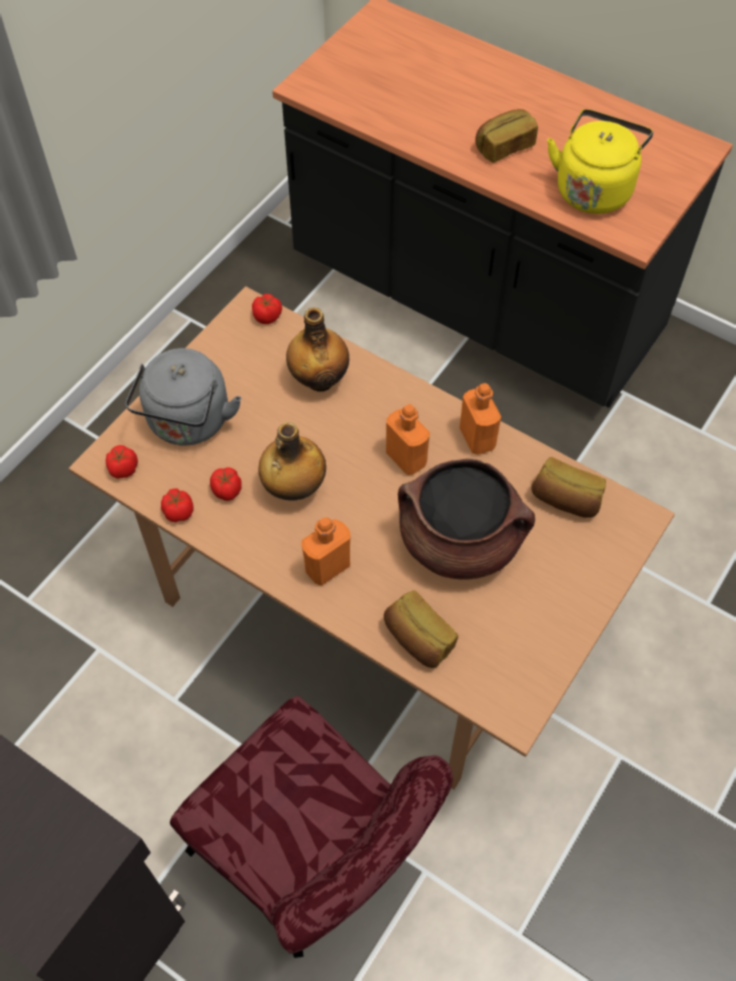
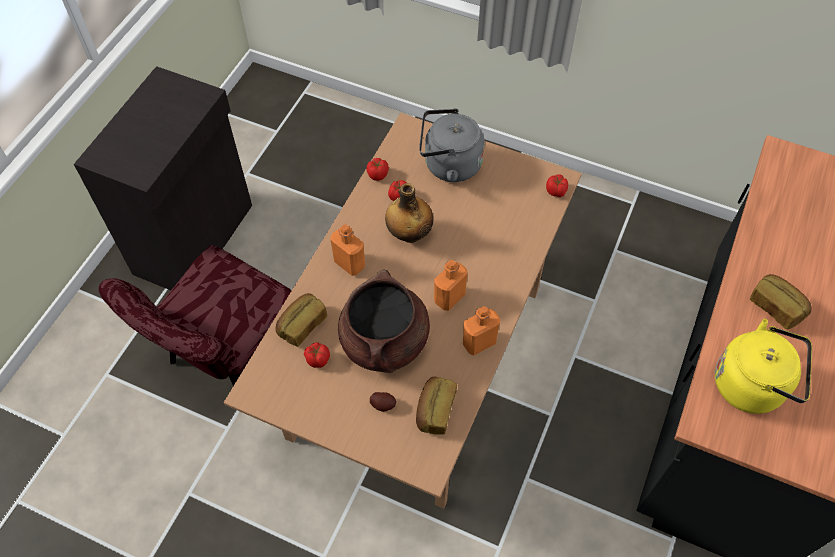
camera: 80 degrees right, 0 degrees up
(123, 469) = (404, 139): tomato -> tomato (317, 359)
(319, 379) = (507, 233): bottle -> none
(551, 555) = (383, 404): none -> potato

